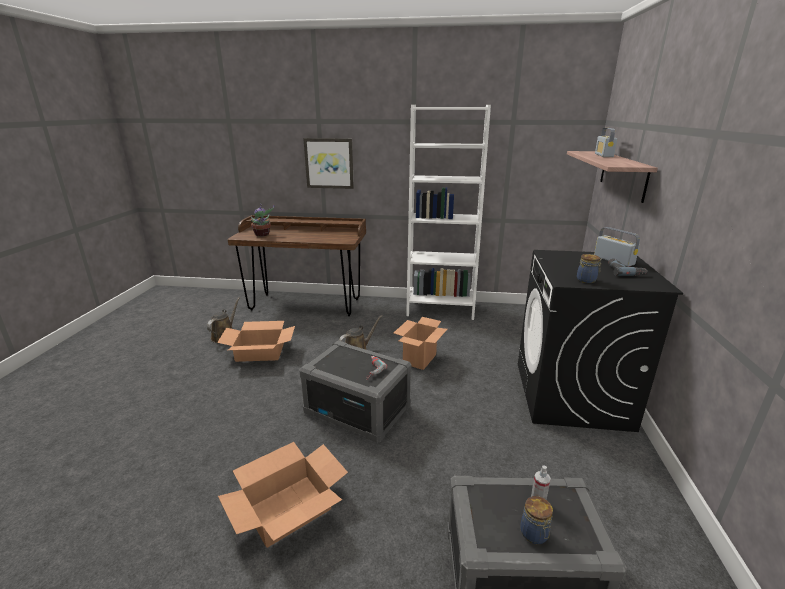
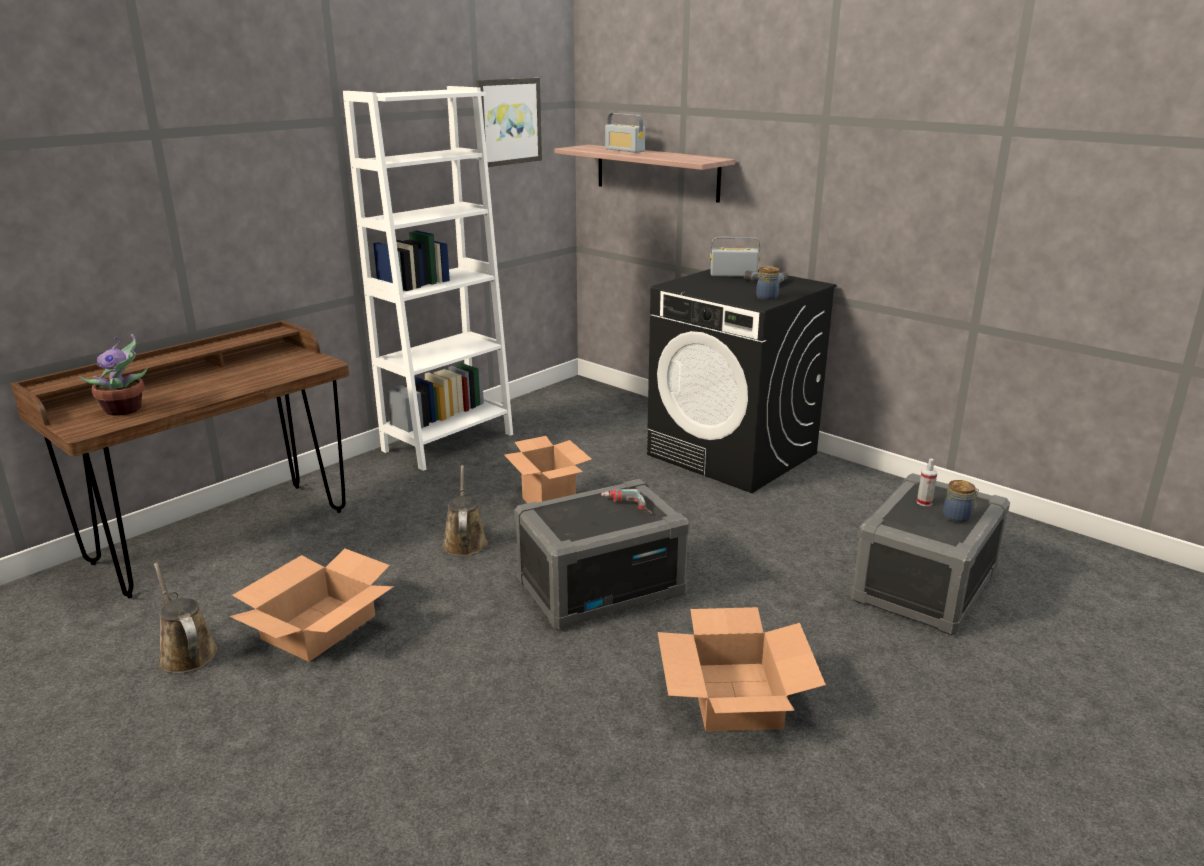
camera: 55 degrees left, 0 degrees up
(329, 163) = (193, 222): picture -> picture (508, 122)

